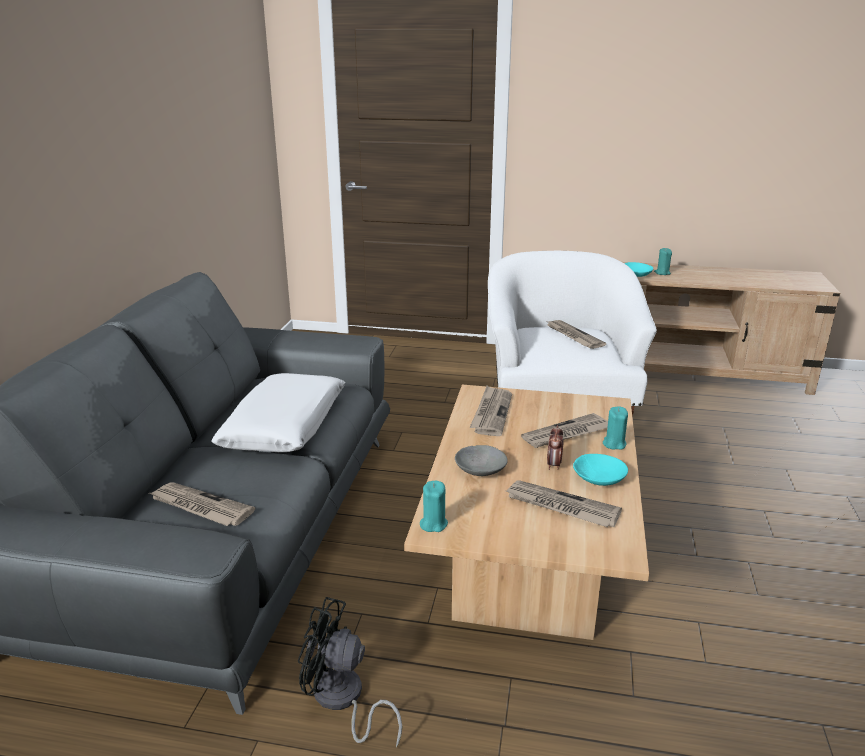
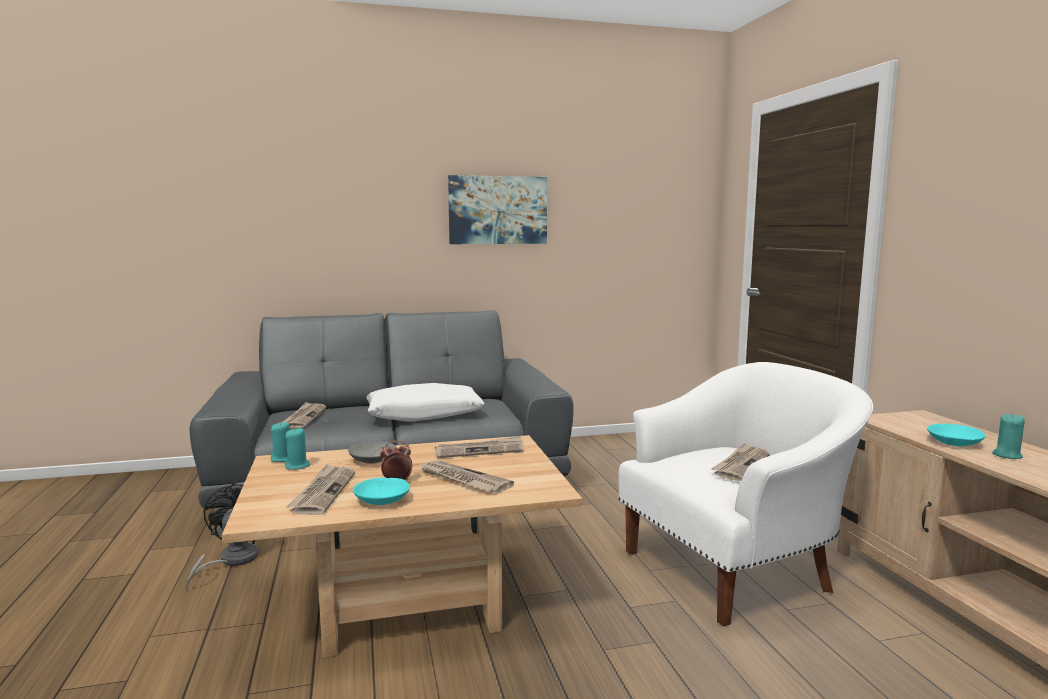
camera: 65 degrees right, 15 degrees down
(136, 130) = (497, 210): none -> picture
(614, 444) = (459, 500): turquoise candle -> turquoise candle (297, 466)

